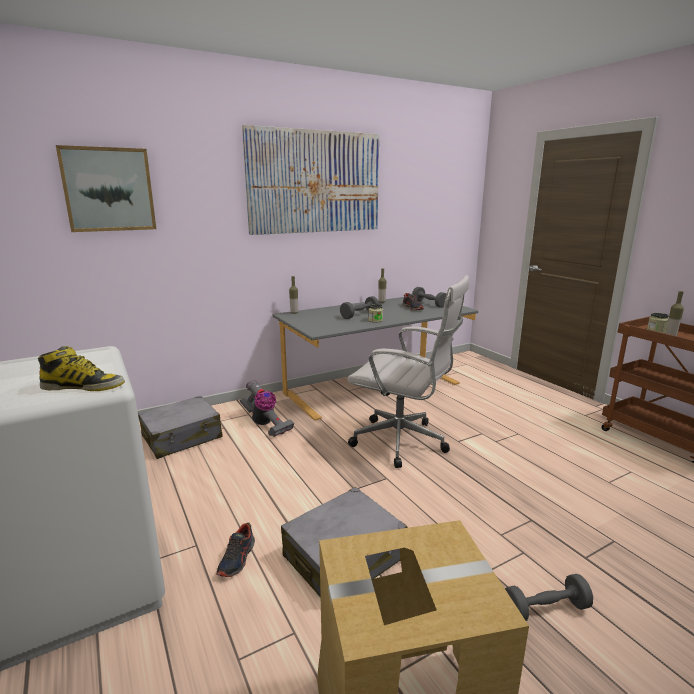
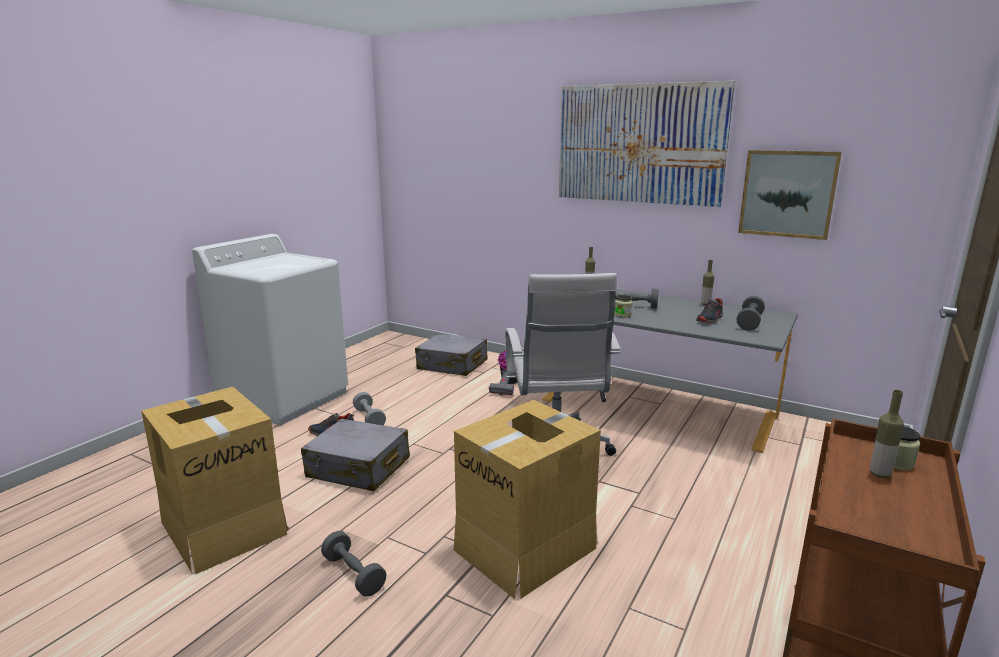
camera: 60 degrees right, 0 degrees up
(84, 387) = (263, 270): boot -> none
(108, 189) = (457, 148): picture -> picture (787, 194)
(237, 522) = (369, 419): none -> grey dumbbell
(532, 498) = (526, 548): none -> cardboard box

